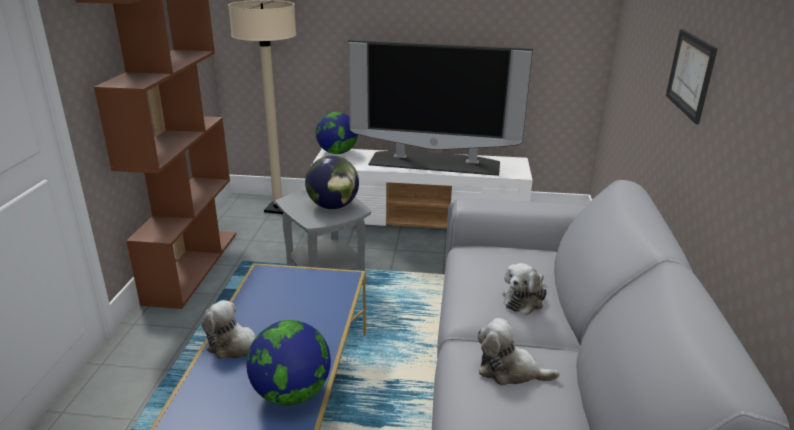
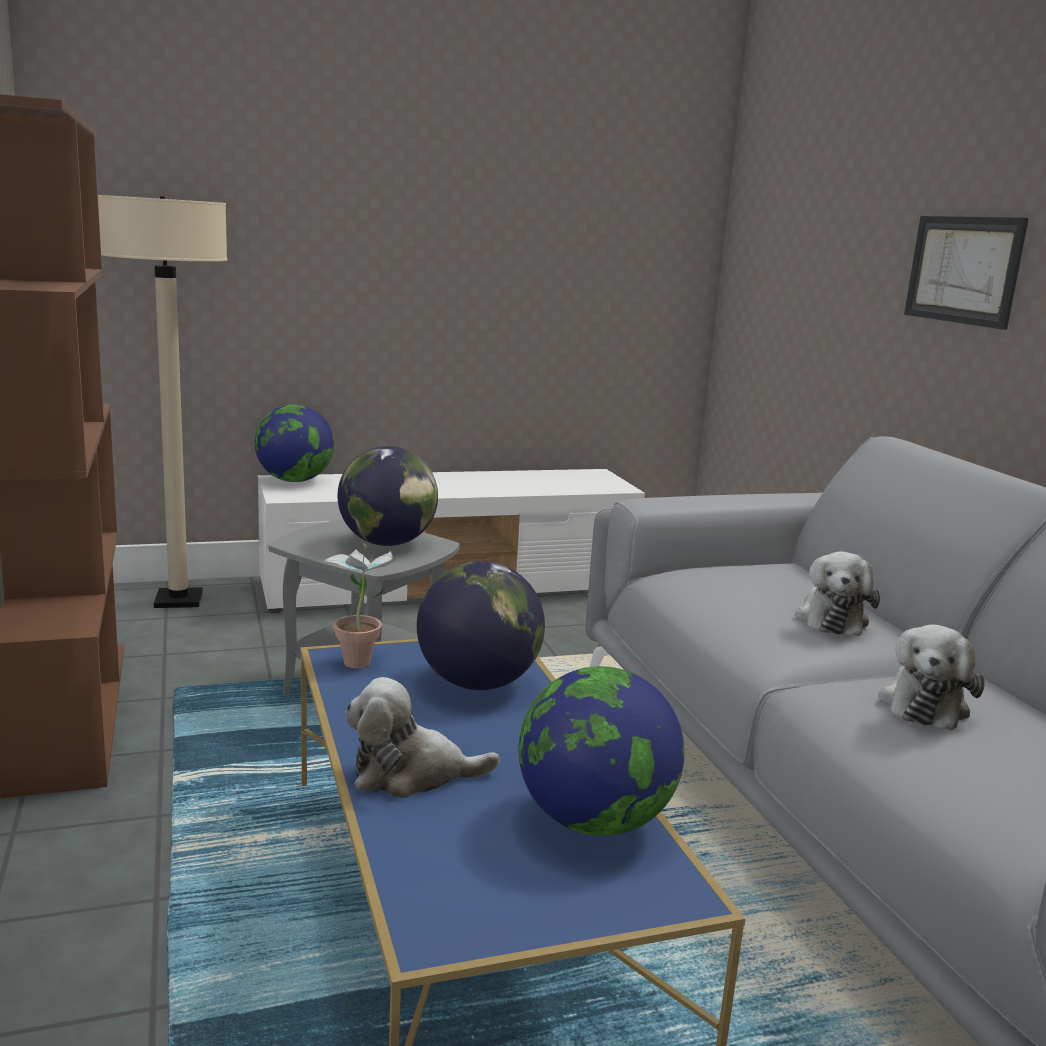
camera: 25 degrees left, 10 degrees down
(274, 275) = (361, 658): none -> potted plant
(314, 300) = (478, 683): none -> globe
(435, 163) = (477, 483): television -> none
(510, 371) = (924, 704): plush toy -> plush toy turned 60 degrees counterclockwise

